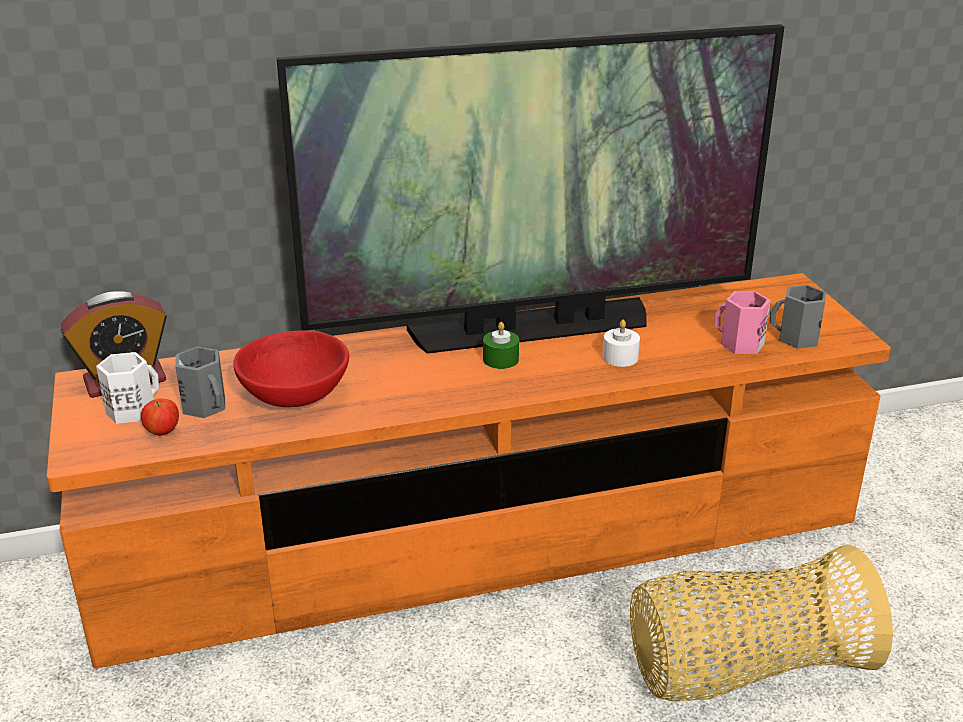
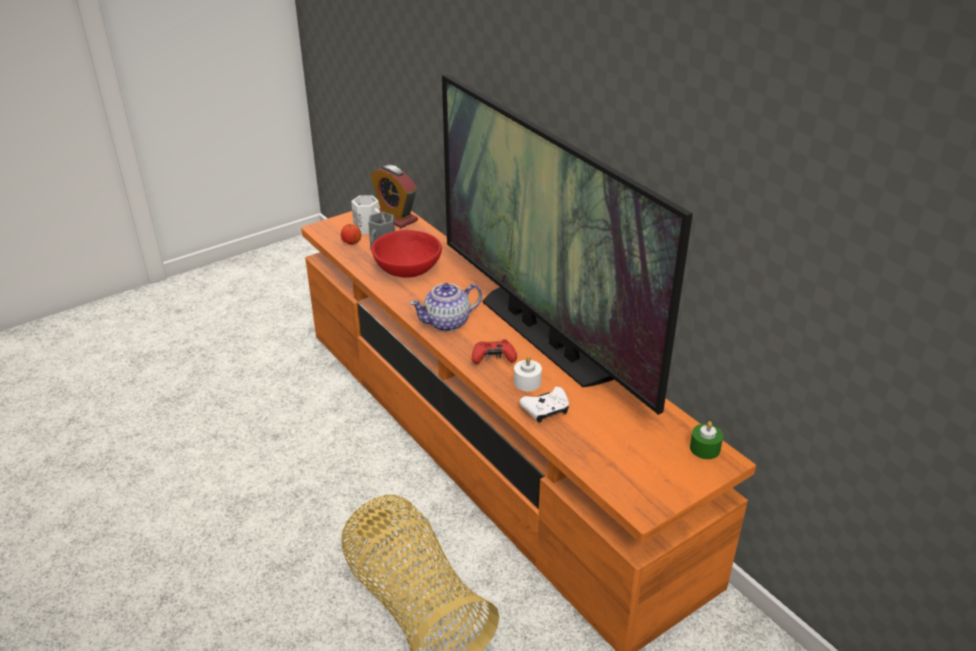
camera: 70 degrees right, 5 degrees up
(456, 386) = (447, 322): none -> teapot
(500, 359) = (492, 332): green candle -> green candle (704, 448)
(559, 369) = (493, 358): none -> red game controller
(679, 356) = (546, 410): none -> white game controller
(740, 344) = (586, 439): pink mug -> none
(796, 338) = (618, 471): grey mug -> none

